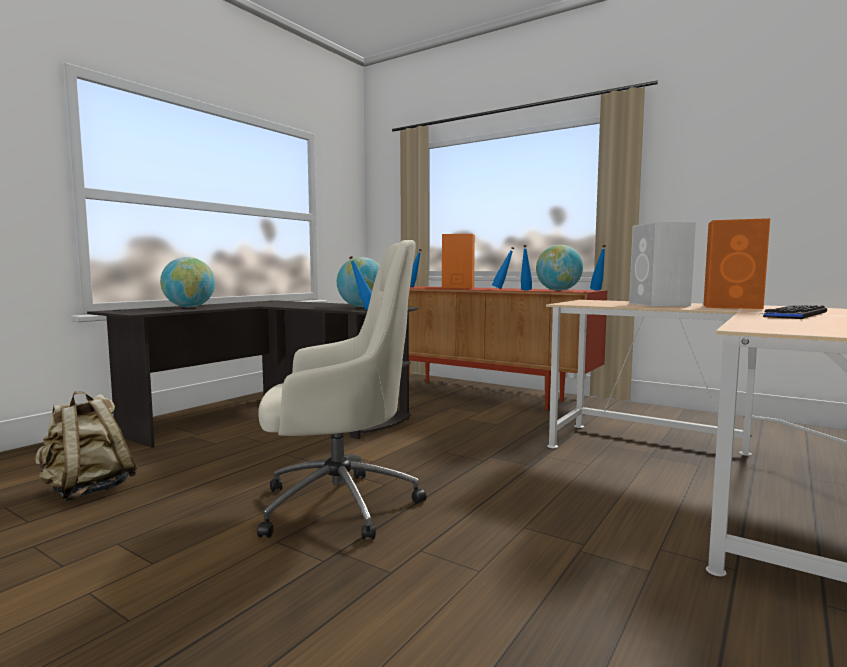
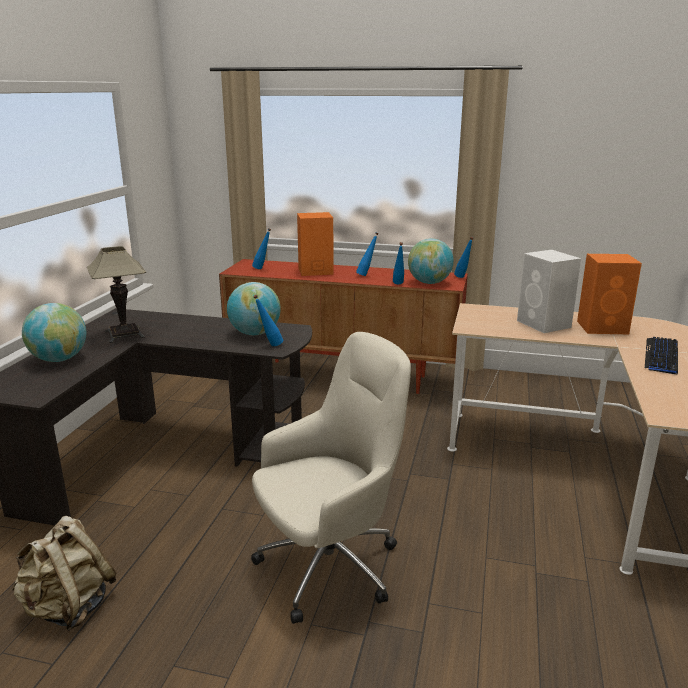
camera: 20 degrees left, 15 degrees up
(258, 304) = (124, 334): none -> table lamp

